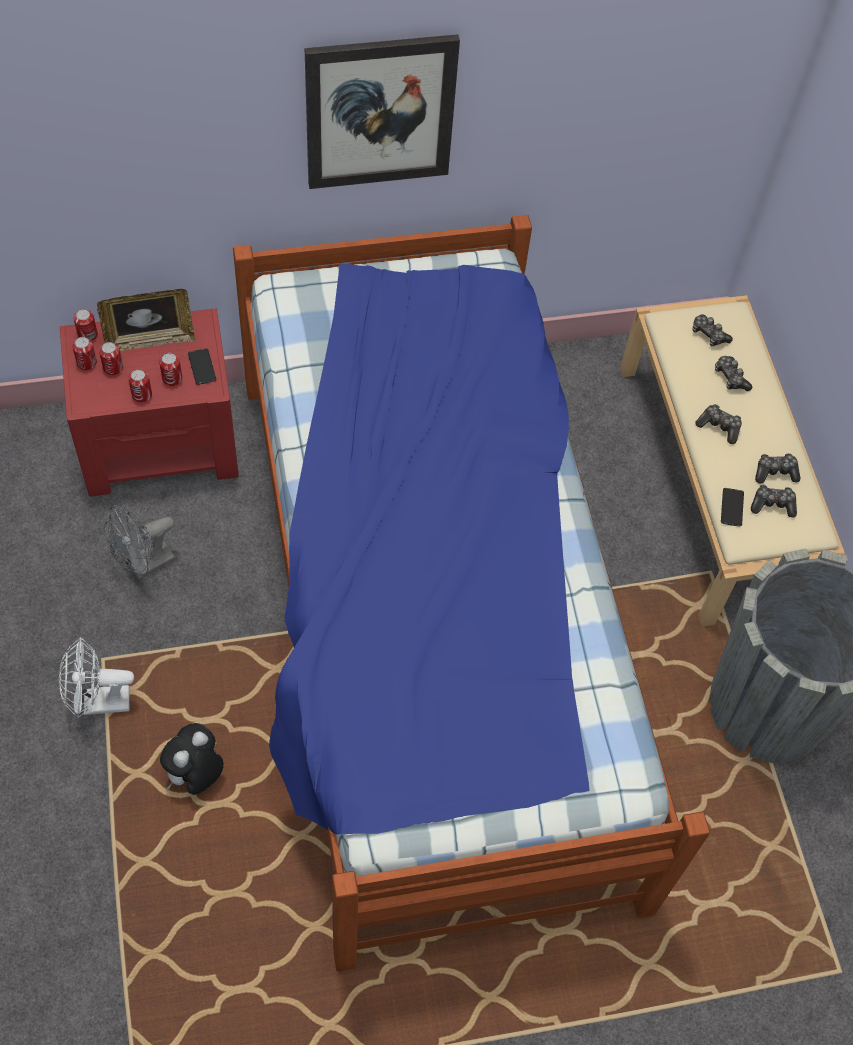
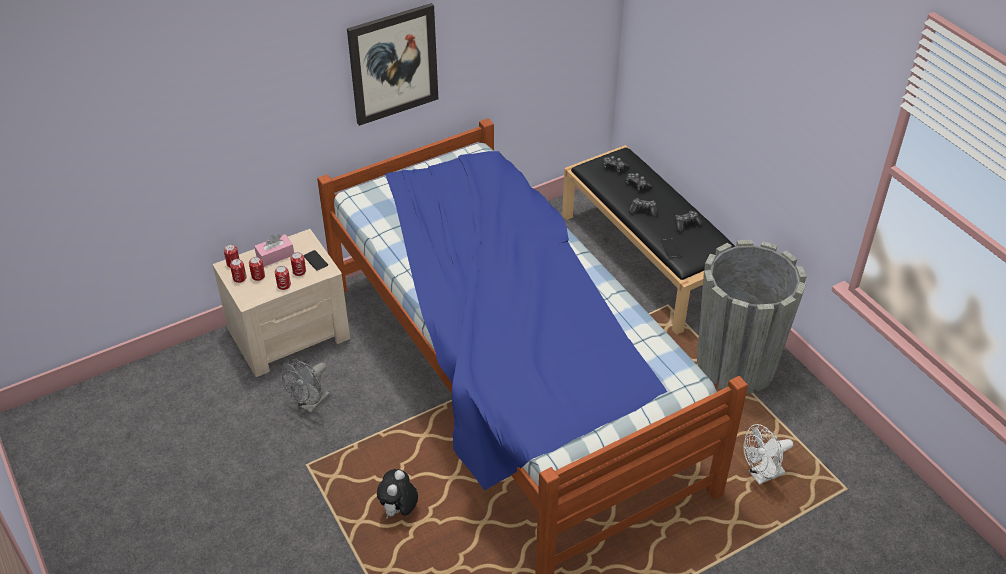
camera: 15 degrees left, 15 degrees down
(98, 703) = (315, 490): white fan -> white fan (762, 475)
(150, 340) = (275, 255): picture frame -> pink tissue box
(160, 441) = (290, 333): red nightstand -> beige nightstand
(715, 484) = (648, 259): beige bench -> black bench
(772, 504) = (693, 240): game controller -> none

